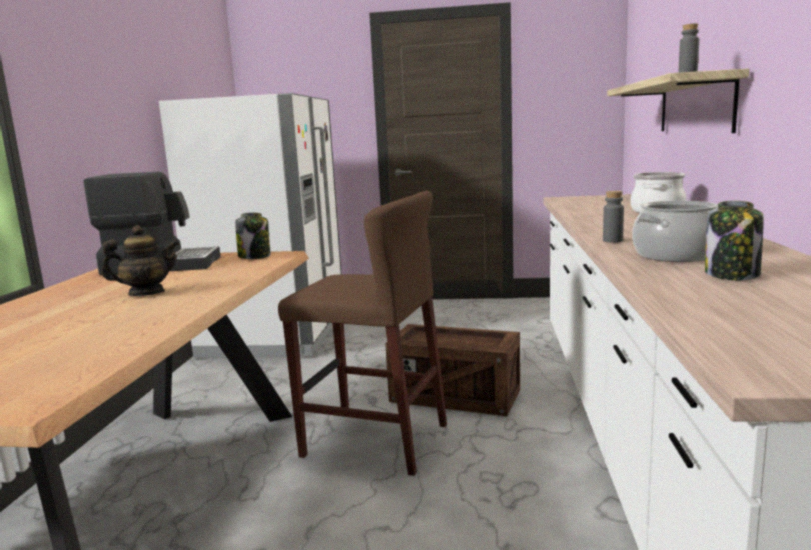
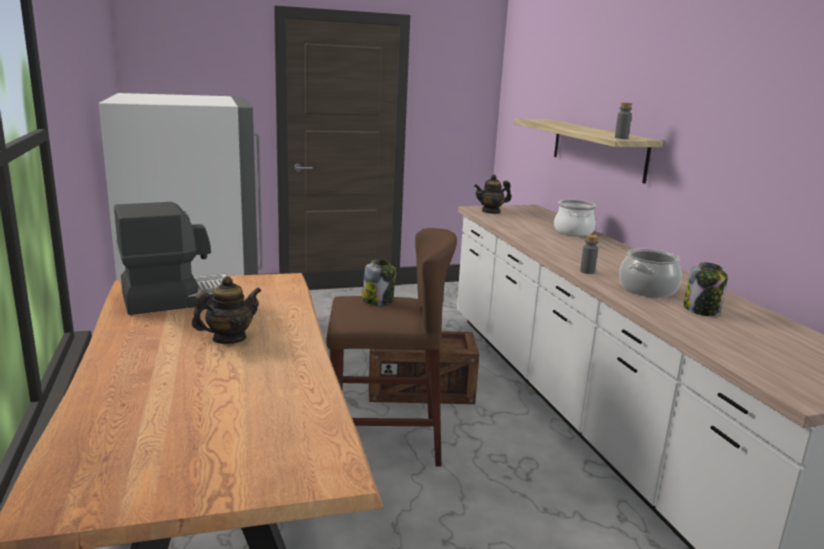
camera: 25 degrees left, 5 degrees up
(255, 256) = (263, 282): jar -> jar (378, 301)
(576, 199) = (491, 211): none -> teapot

